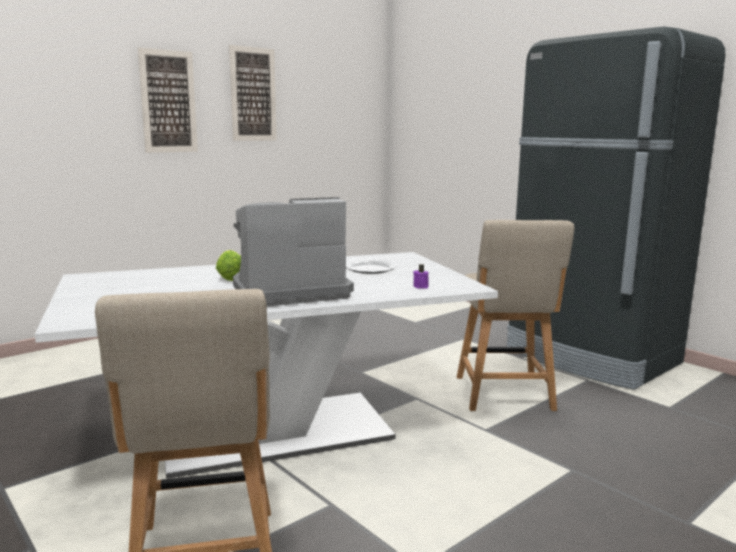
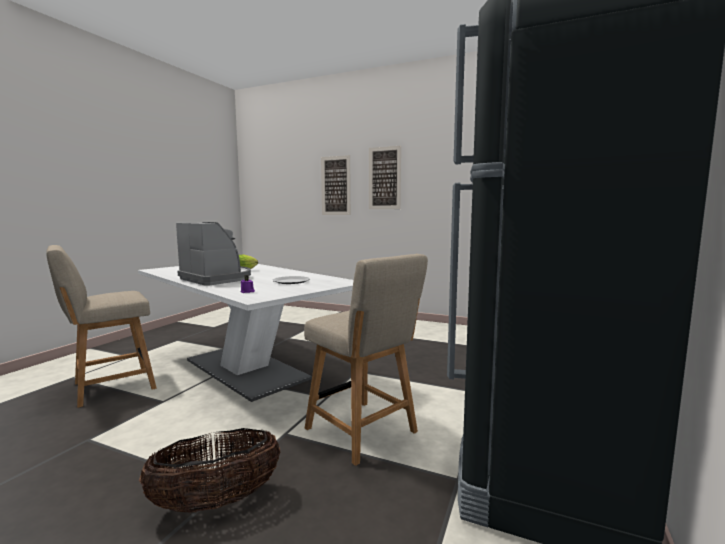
camera: 65 degrees right, 5 degrees down
(253, 94) = (445, 168): picture -> picture (336, 186)
(505, 395) = (364, 432): beige chair -> beige chair turned 105 degrees counterclockwise
(594, 475) = (216, 501): none -> basket

